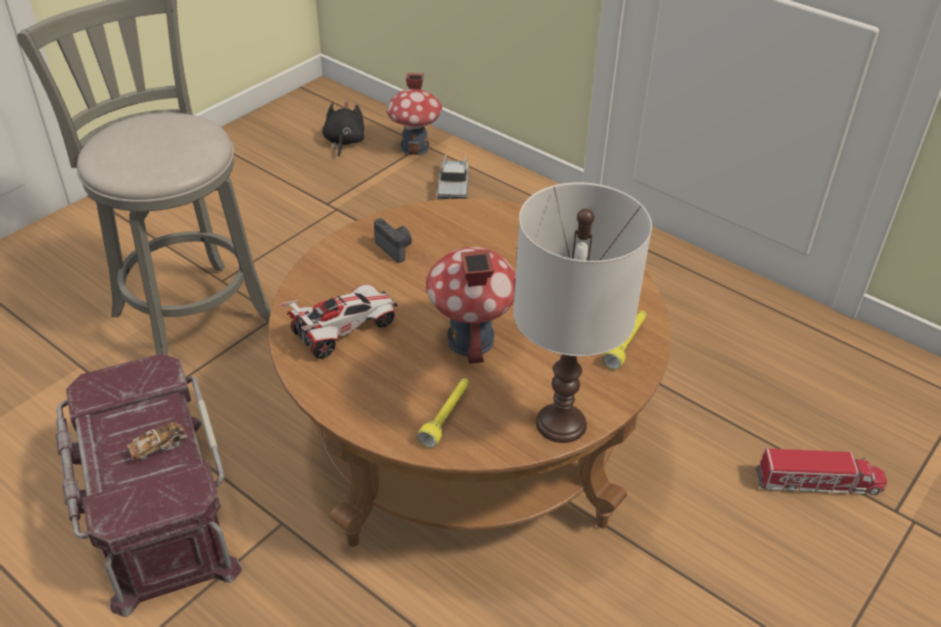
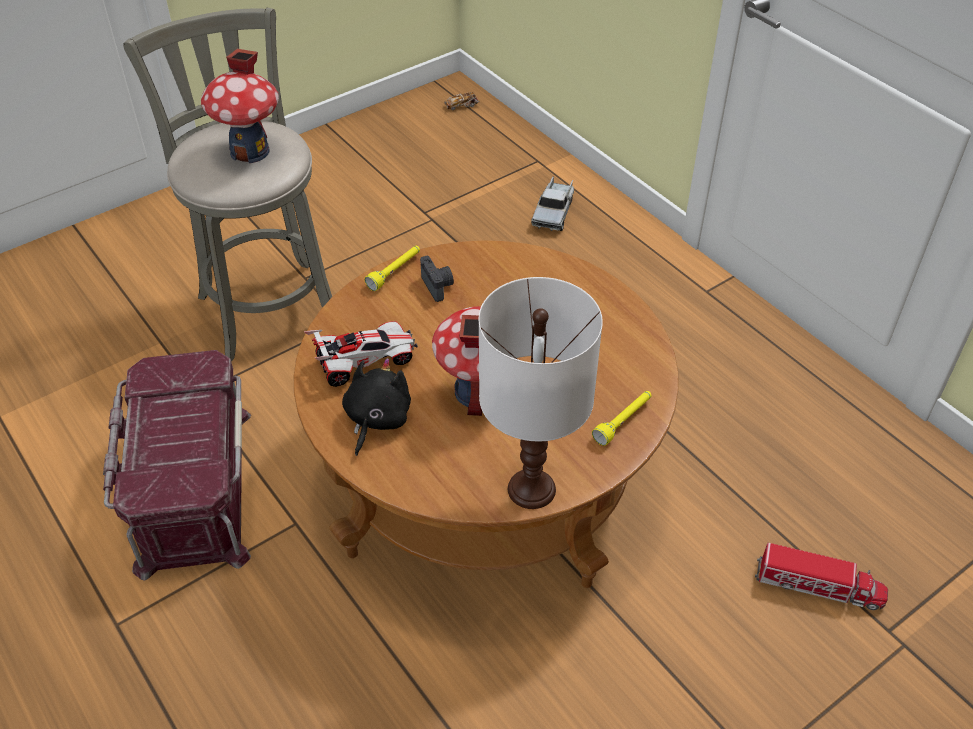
camera: 15 degrees right, 5 degrees up
(159, 447) = (191, 439): toy car -> toy car (461, 106)
(344, 142) = (459, 148): black plush toy -> black plush toy (376, 419)
(415, 147) = (528, 163): toy house -> toy house (250, 151)
(446, 417) = (429, 463): yellow flashlight -> yellow flashlight (395, 272)

